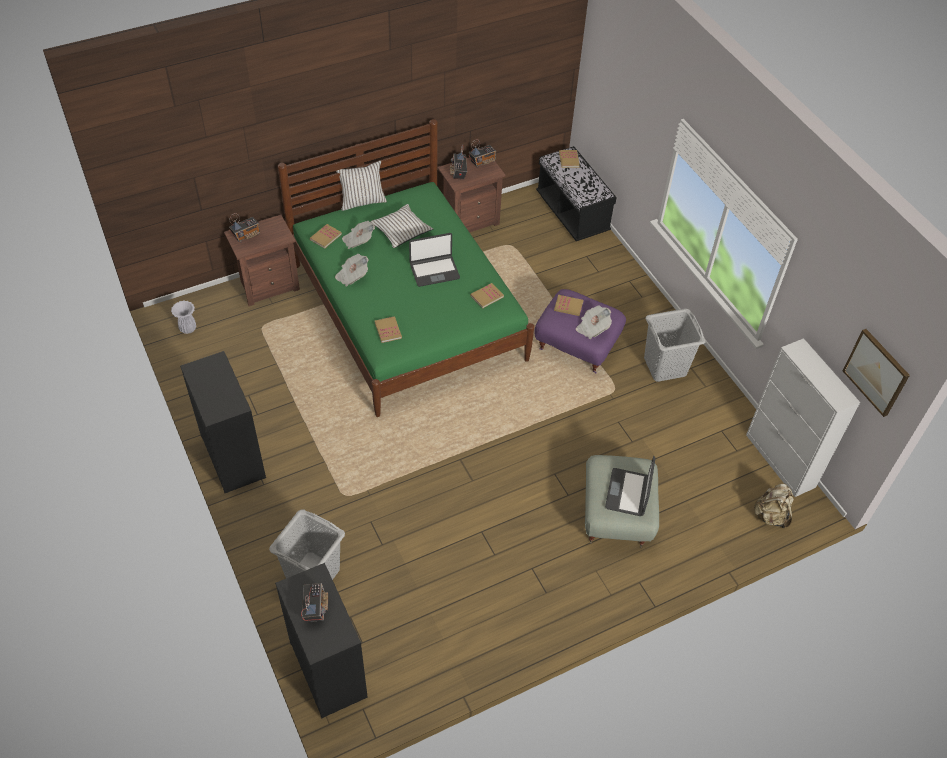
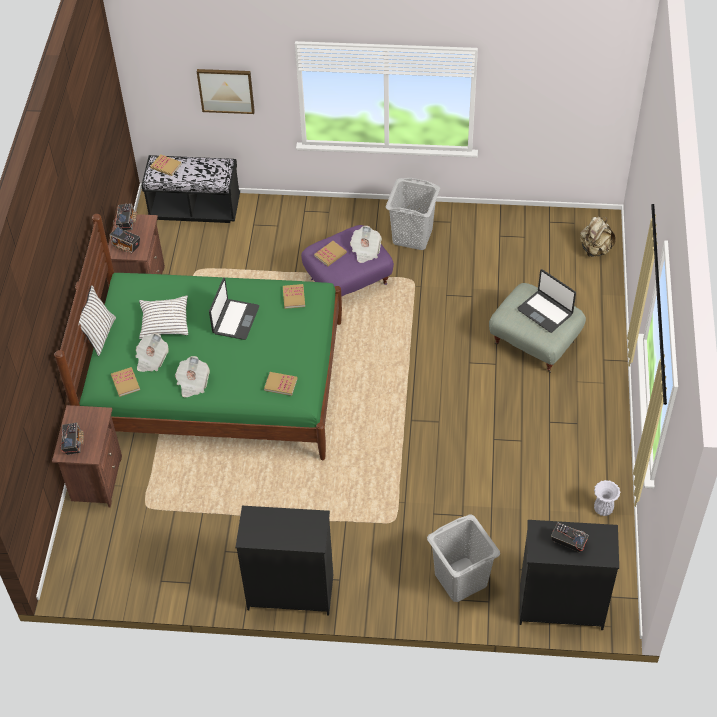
camera: 55 degrees left, 0 degrees up
(188, 328) = (100, 570): white vase -> white vase (603, 509)
(780, 461) = (551, 217): white cabinet -> none
(876, 372) = (604, 85): picture -> picture (226, 90)

